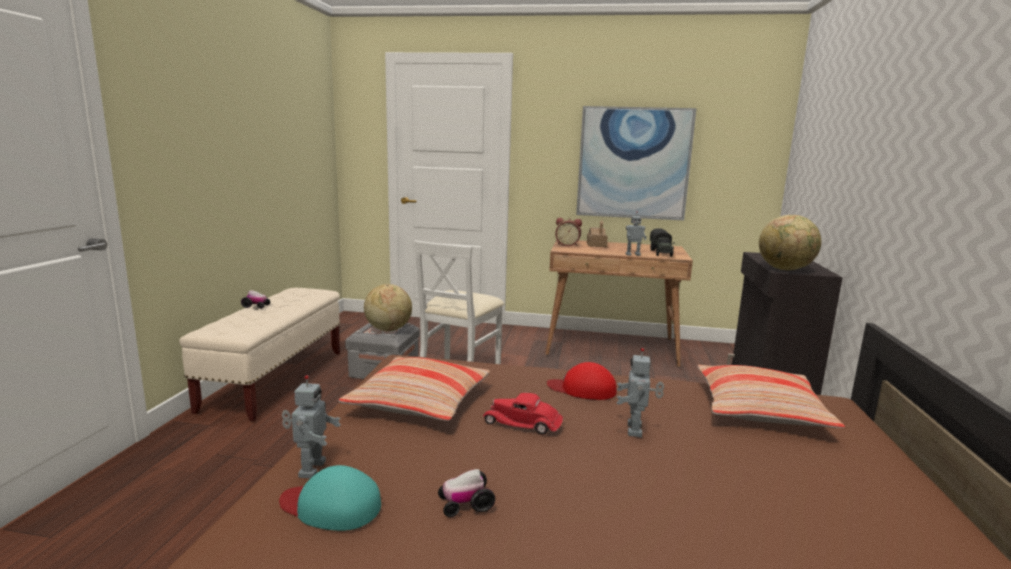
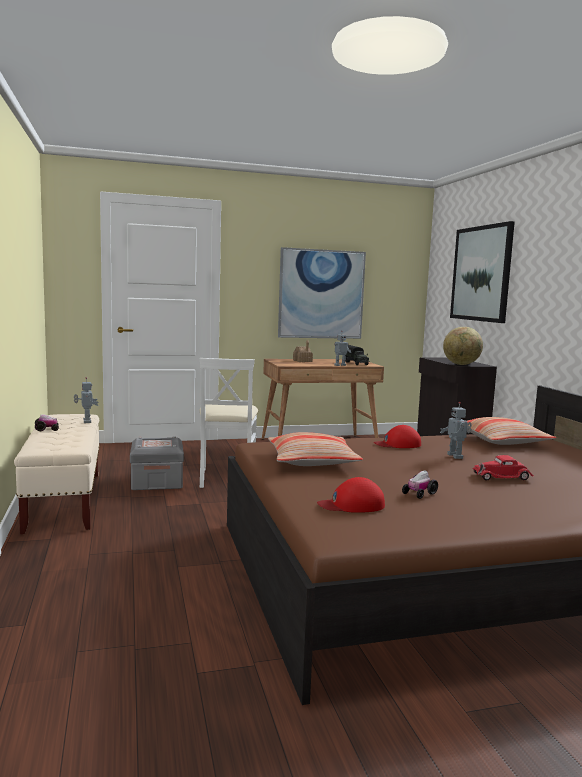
camera: 25 degrees left, 5 degrees down
(310, 469) = (307, 495): toy robot -> toy robot (86, 421)
(331, 506) = (352, 505): turquoise cap -> red cap
(388, 329) = (162, 442): globe -> none
(523, 422) = (391, 462): red toy car -> red toy car (502, 476)
(567, 245) = (281, 362): alarm clock -> none
(844, 135) = (481, 273): none -> picture

